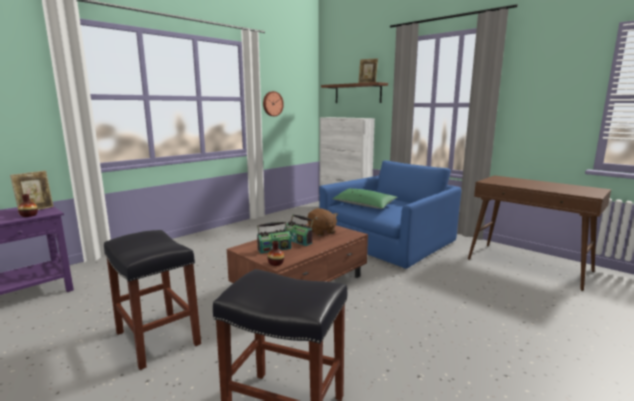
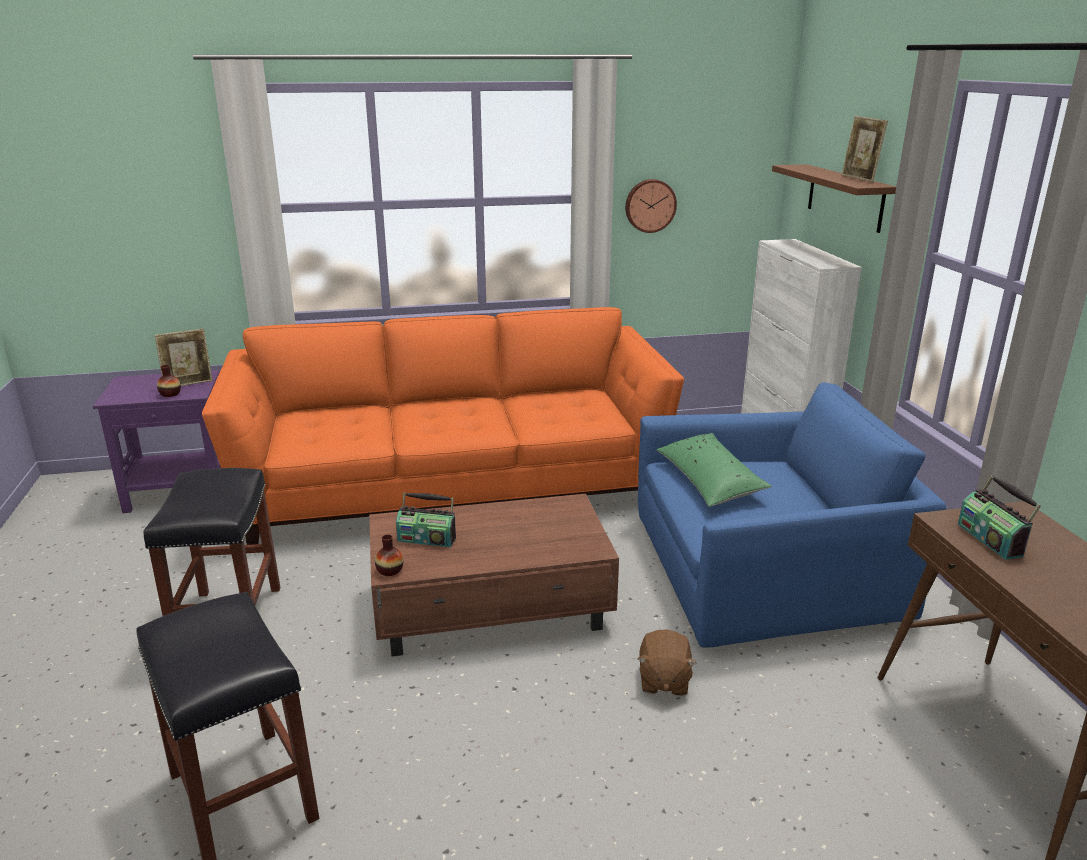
camera: 35 degrees right, 10 degrees up
(217, 249) = (453, 487): none -> orange sofa
(298, 241) = (484, 534): radio -> radio (991, 539)
(321, 232) = (548, 525): brown plush toy -> brown plush toy (663, 680)

